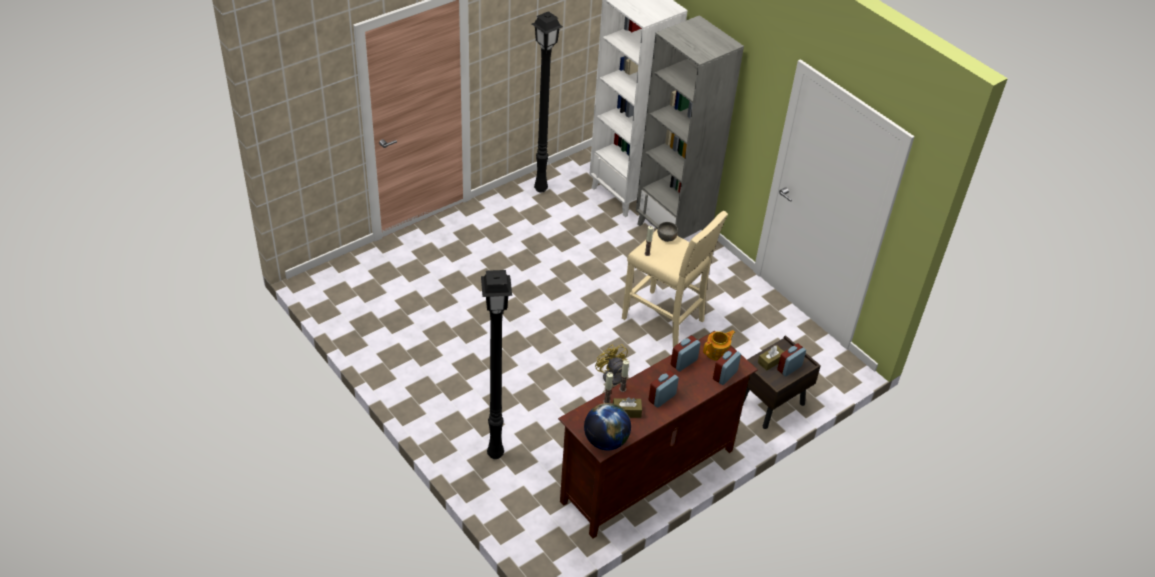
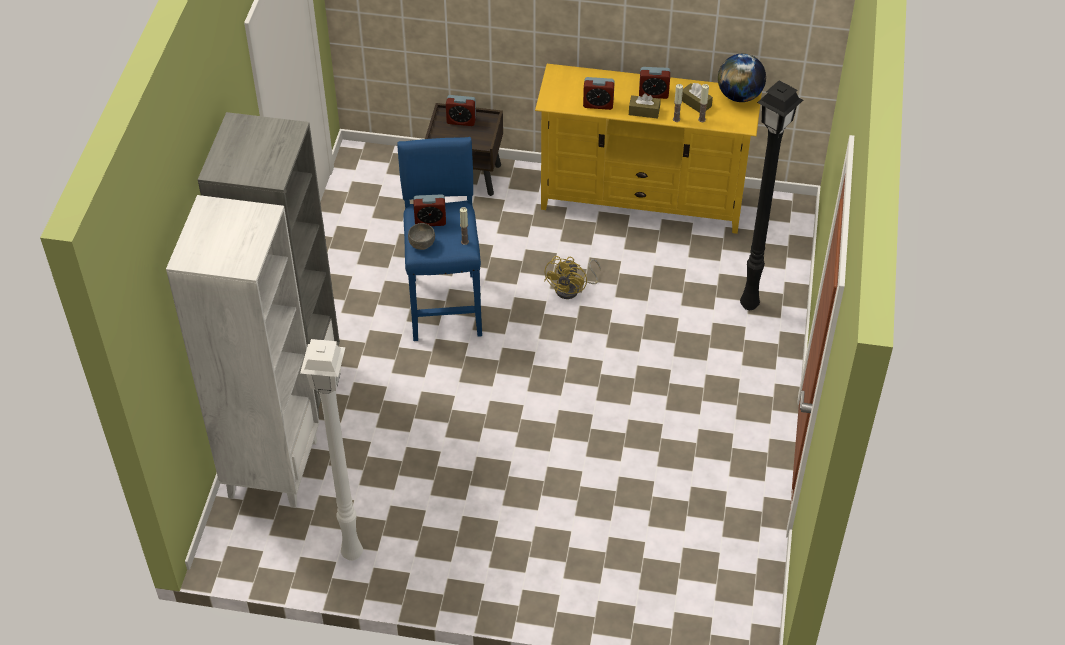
camera: 130 degrees left, 5 degrees up
(541, 188) = (350, 554): black floor lamp -> white floor lamp
(648, 476) = (642, 200): brown tv stand -> yellow tv stand
(664, 320) = (445, 304): beige stool -> blue stool
(717, 352) = (559, 93): teapot -> none
(725, 375) = (579, 75): alarm clock -> alarm clock (430, 221)
(770, 361) = (467, 135): brown tissue box -> brown tissue box (644, 111)

